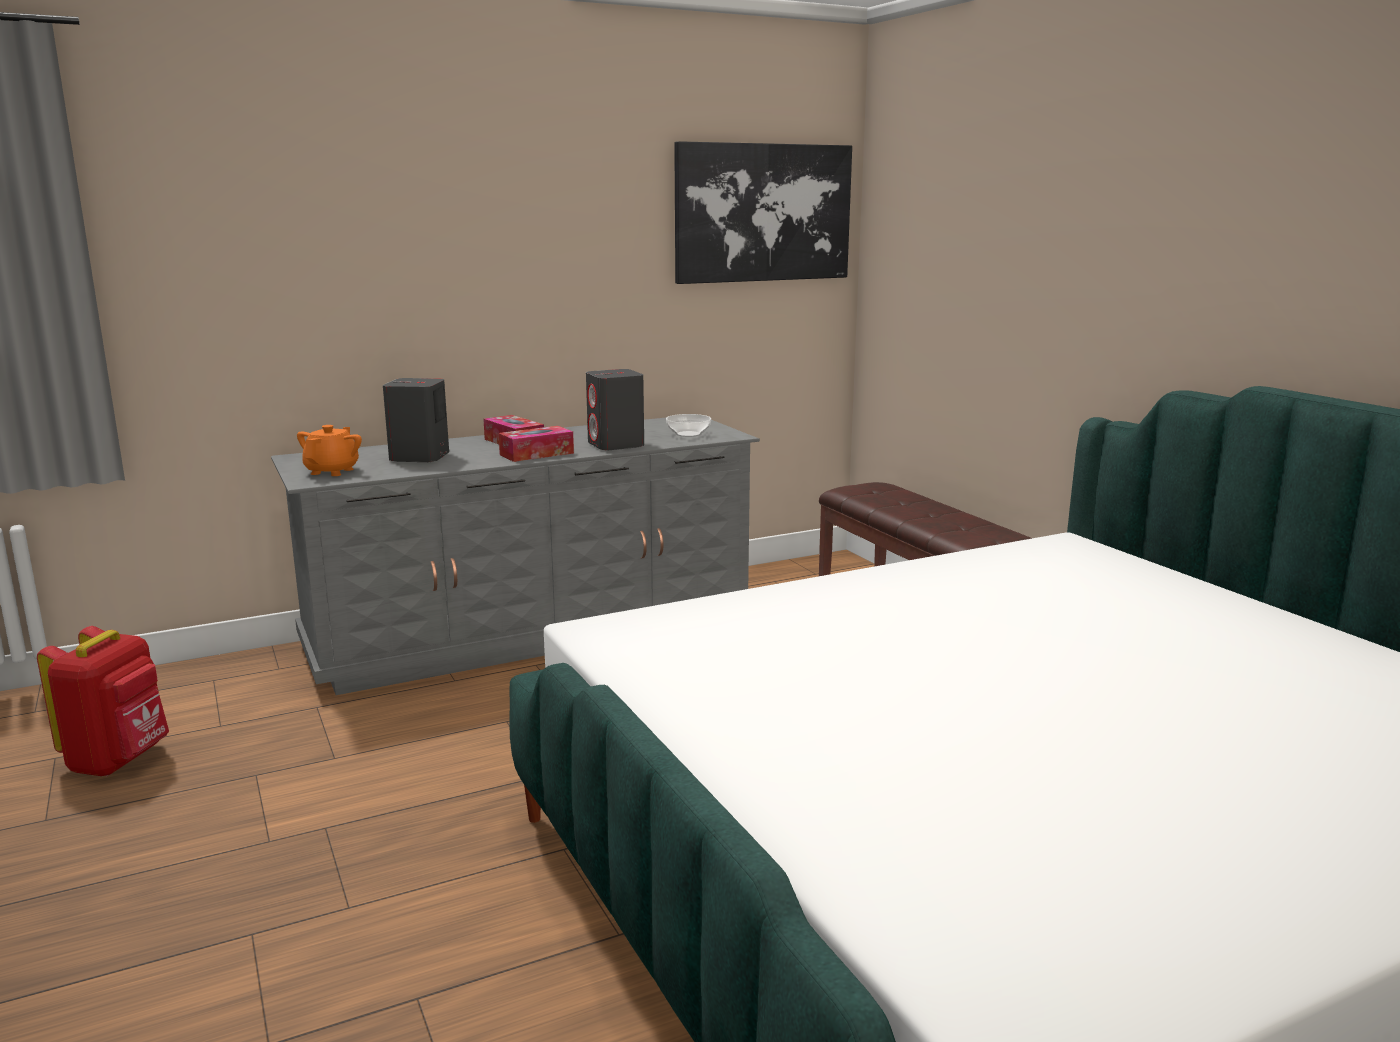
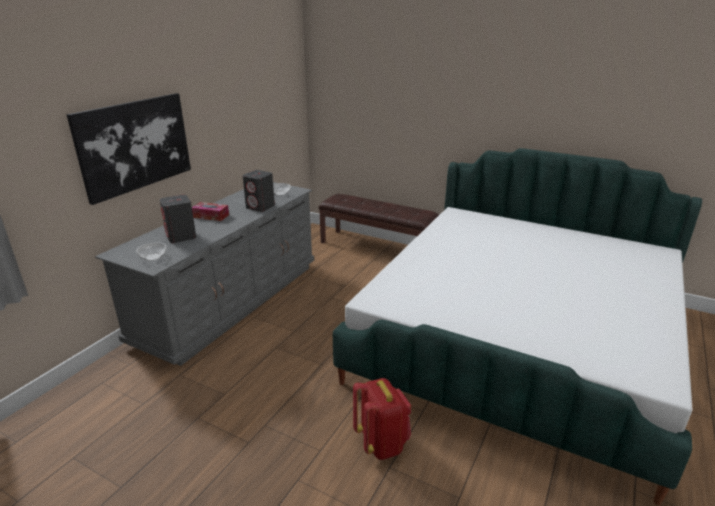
camera: 35 degrees left, 10 degrees up
(119, 760) = (114, 443): red backpack -> red backpack (382, 443)
(332, 471) = (153, 257): orange teapot -> bowl
(536, 454) = (235, 221): tissue box -> none
(763, 213) = (274, 79): picture -> picture (135, 145)

